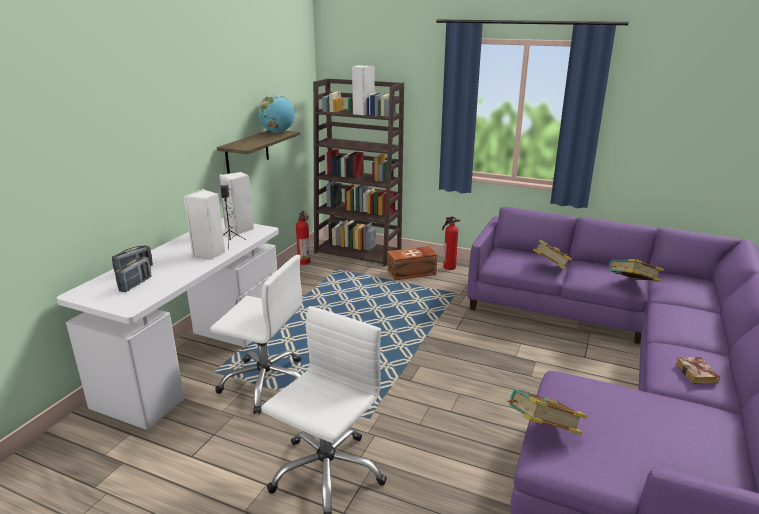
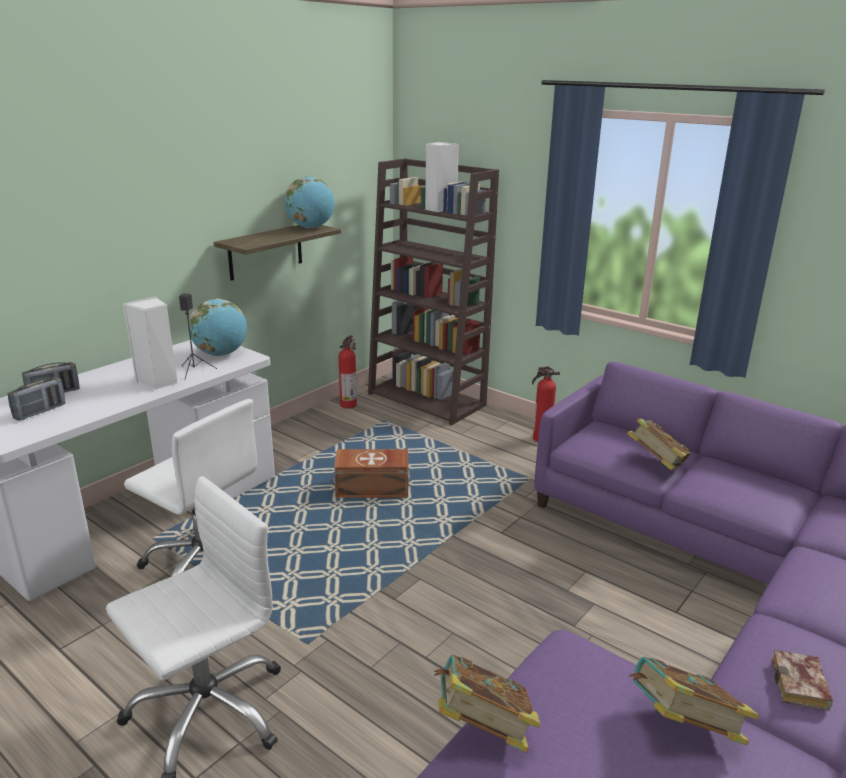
camera: 15 degrees right, 0 degrees up
(240, 229) = (221, 354): white speaker -> globe
(412, 273) = (484, 440): brown storage box -> brown storage box (373, 489)
(631, 285) = (774, 511): book -> book (683, 727)

